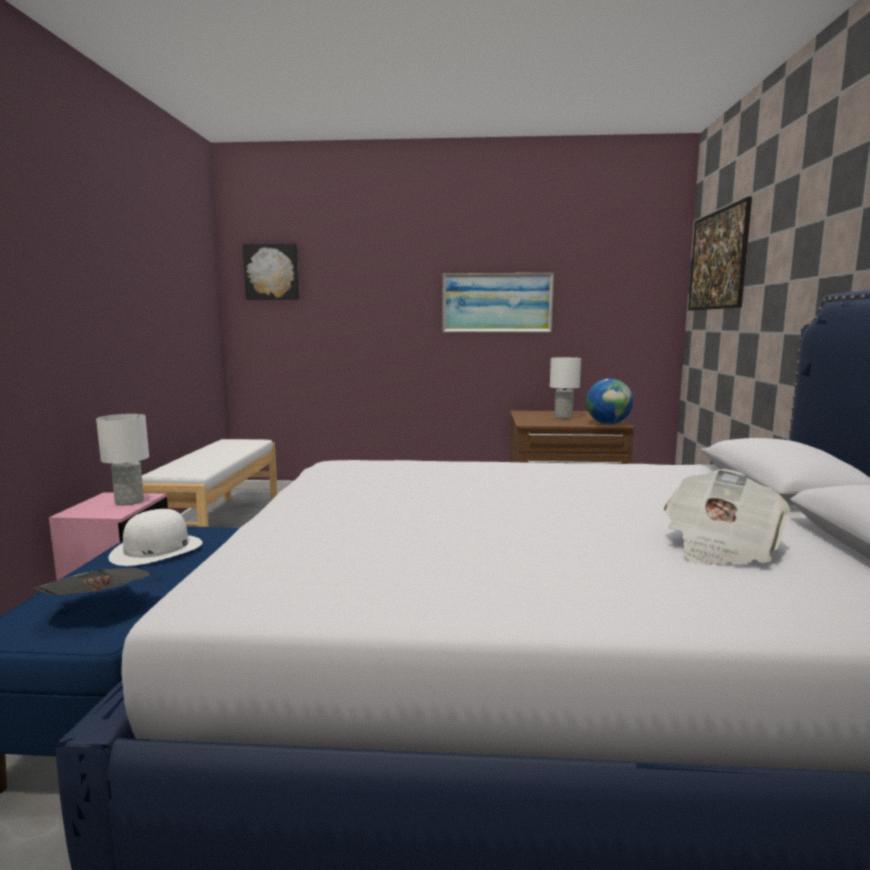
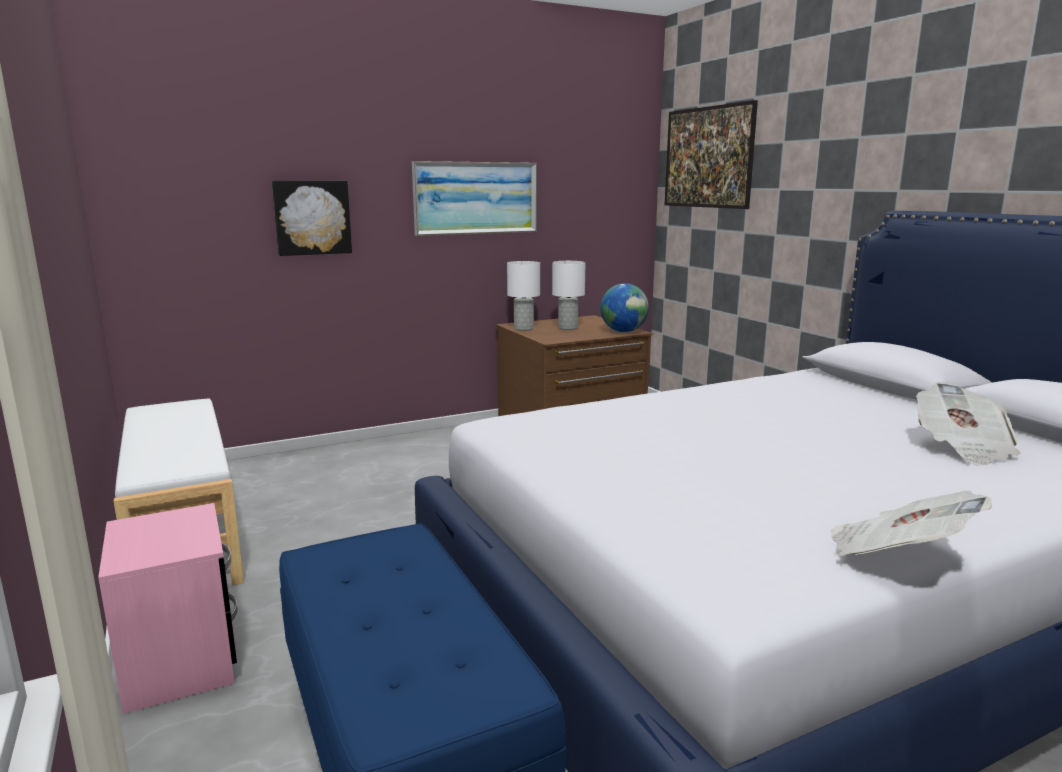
camera: 30 degrees left, 5 degrees up
(99, 608) = (443, 664): newspaper -> newspaper (896, 556)
(129, 502) = (184, 526): white table lamp -> white table lamp (524, 328)
(156, 550) = (363, 578): white hat -> none
(272, 272) = (169, 154): picture -> picture (312, 217)

